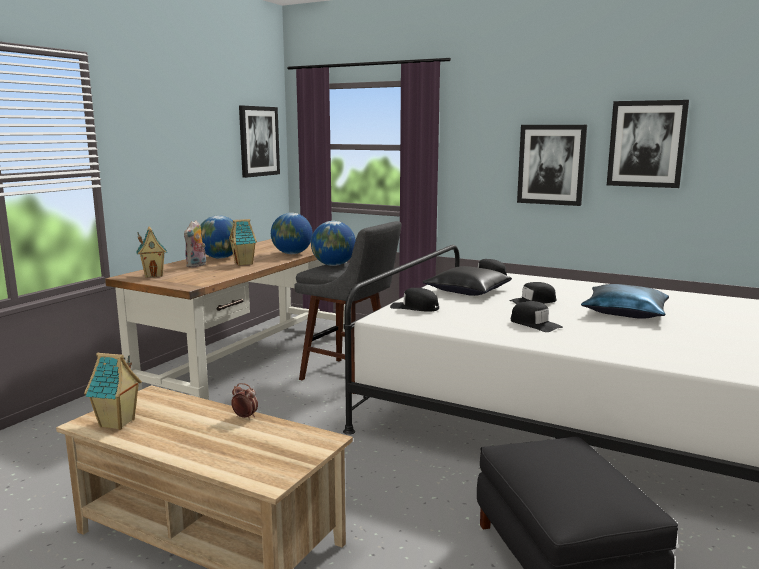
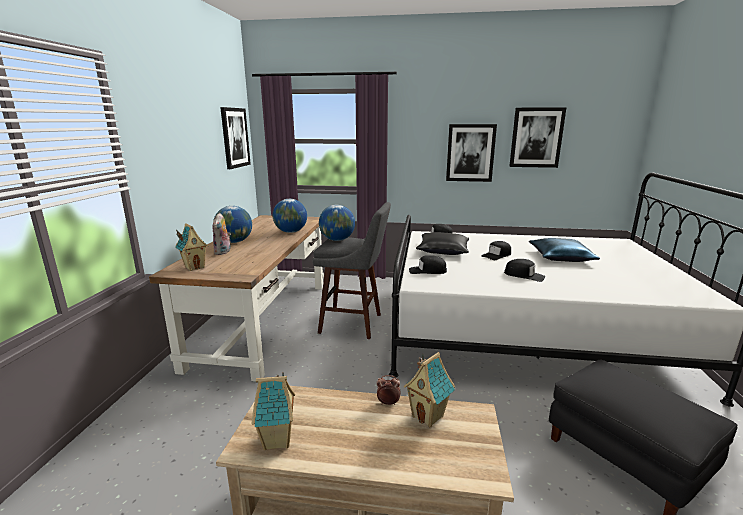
camera: 20 degrees left, 5 degrees up
(244, 263) = (263, 245): toy house -> toy house (428, 416)

